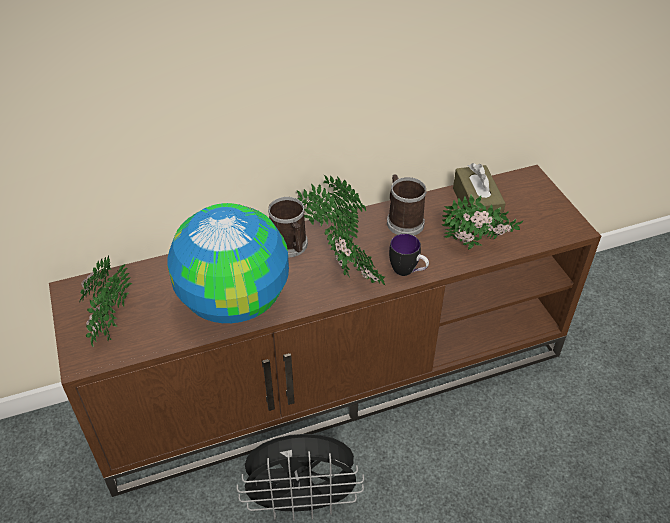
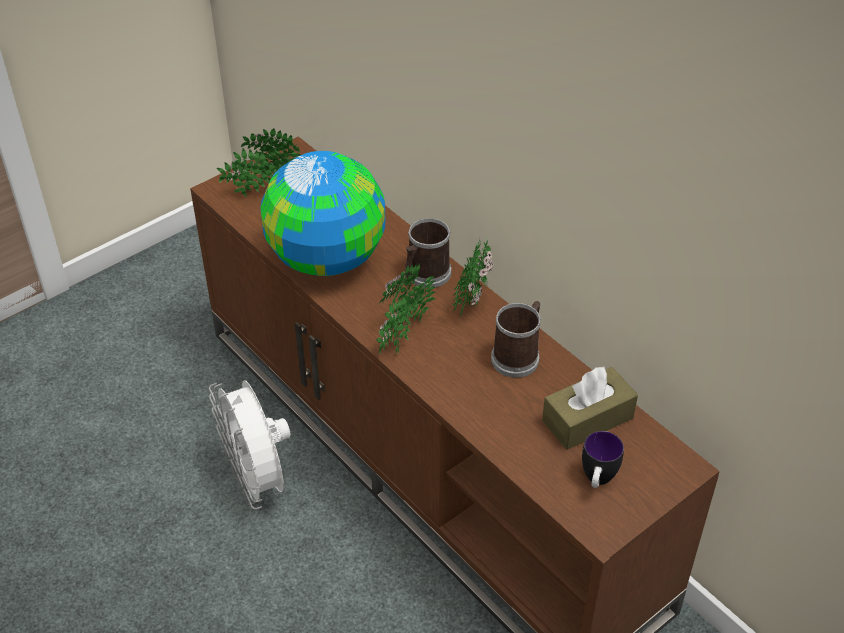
camera: 70 degrees right, 0 degrees up
(302, 502) = (257, 481): black fan -> white fan
(408, 272) = (433, 379): mug -> mug (597, 481)
(477, 246) = (509, 433): potted plant -> none

